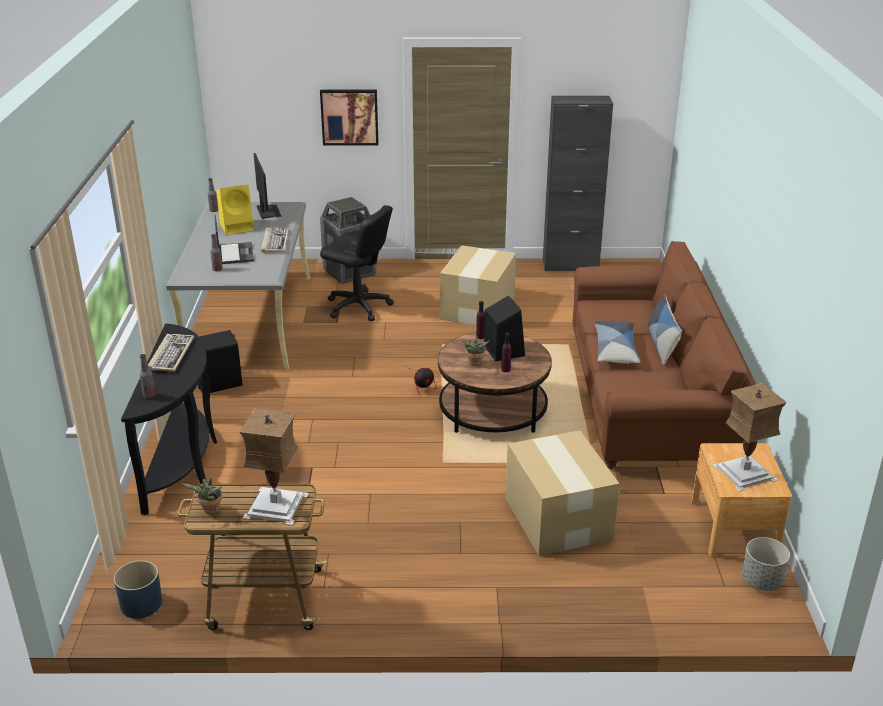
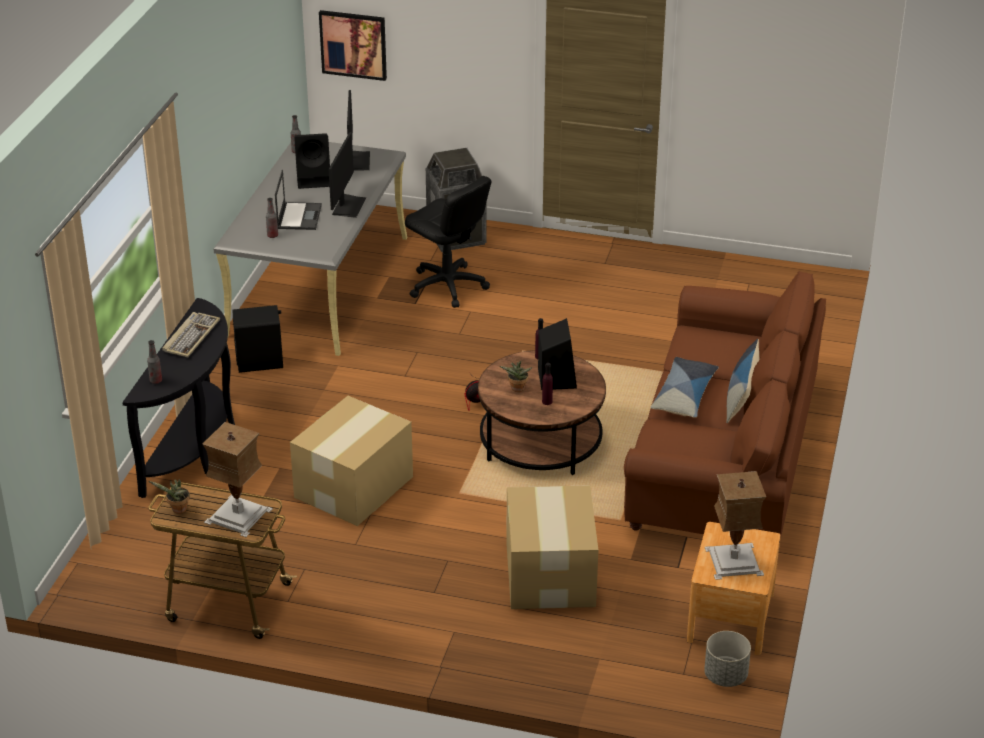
camera: 15 degrees right, 5 degrees up
(141, 604) = (114, 585): blue planter -> none
(237, 227) = (315, 179): yellow speaker -> black speaker
(275, 241) = (348, 205): keyboard -> monitor
(349, 117) = (470, 54): picture -> picture (353, 44)
(476, 309) = (584, 309): cardboard box -> cardboard box (352, 487)
(570, 266) = (729, 264): black cabinet -> none

